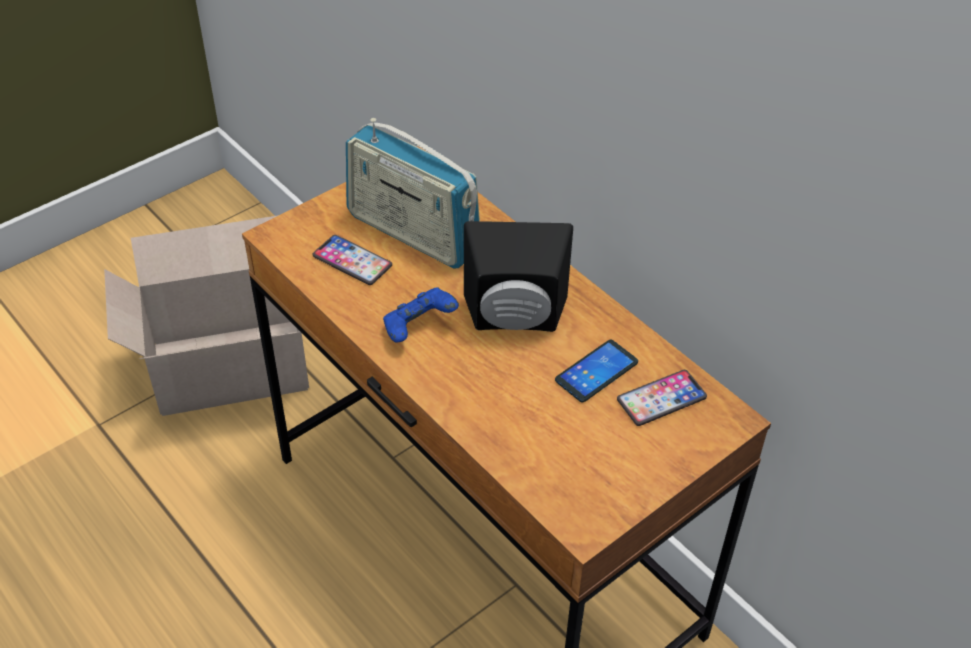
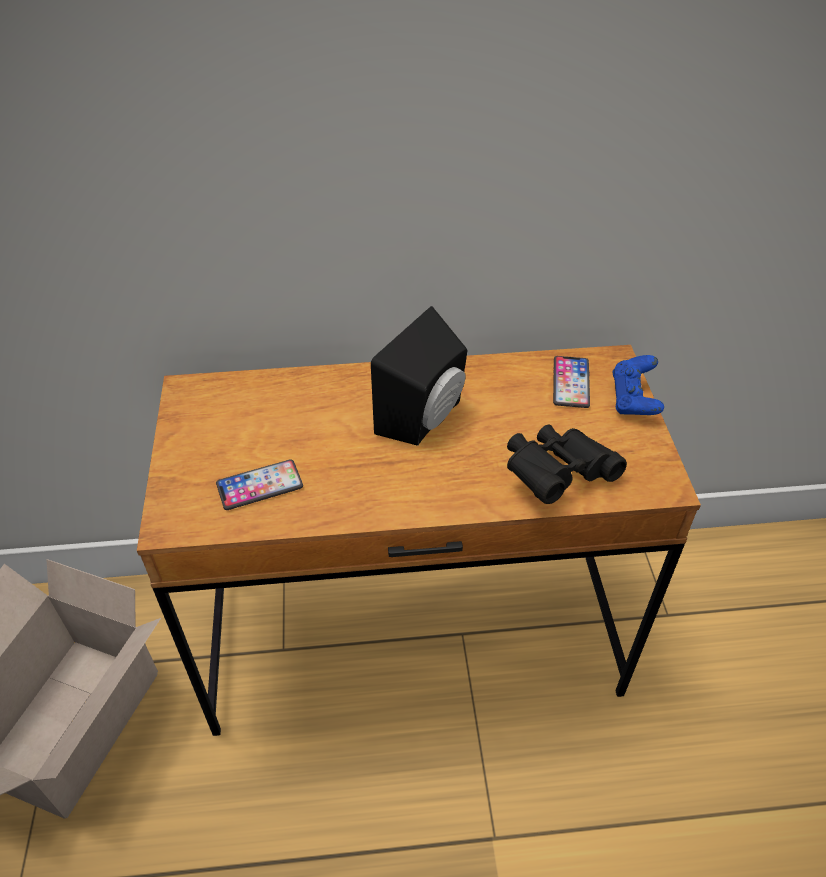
camera: 55 degrees left, 0 degrees up
(413, 233) = (267, 430): radio -> none
(419, 328) = (383, 480): blue game controller -> blue game controller (633, 400)
(526, 439) = (556, 475): none -> black binoculars
(596, 372) = (518, 402): phone -> none

